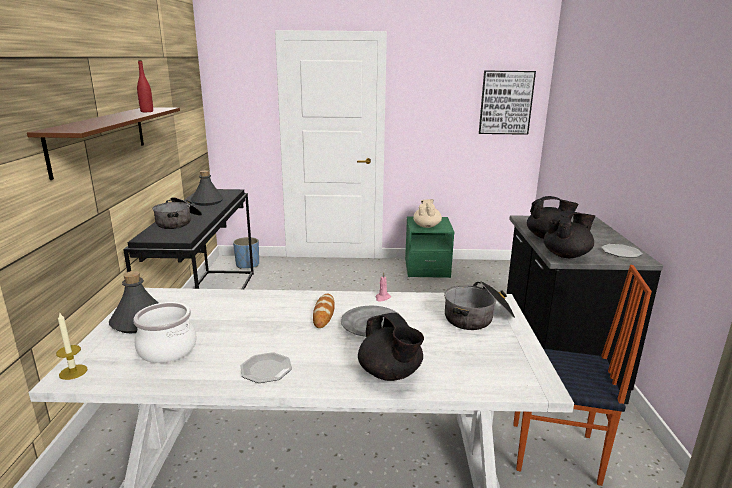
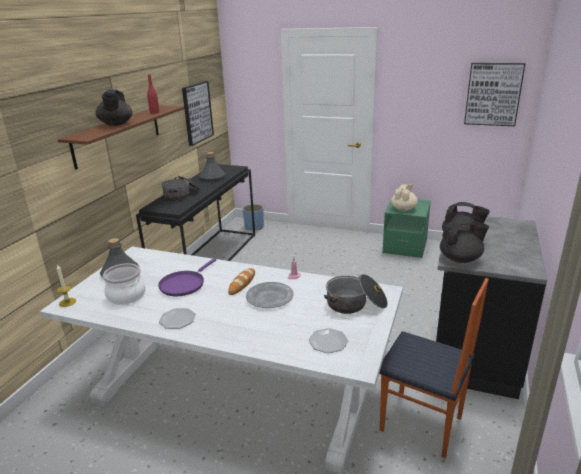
camera: 20 degrees right, 5 degrees up
(179, 124) = (197, 112): none -> picture
(245, 324) = (184, 284): none -> purple frying pan
(390, 373) = (256, 337): black teapot -> black teapot (116, 124)
(621, 252) = (517, 262): plate -> plate (328, 342)

